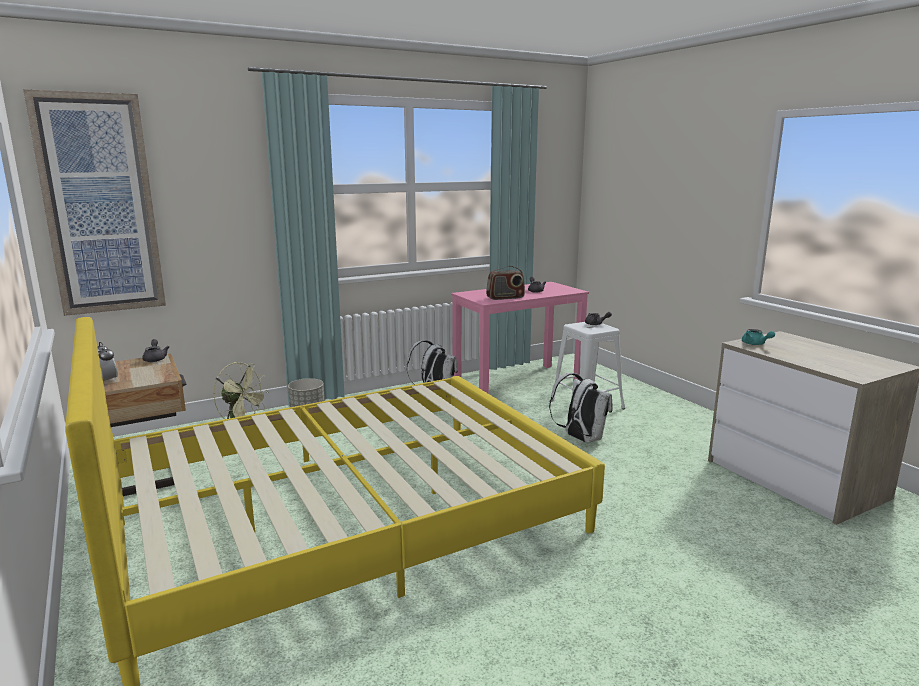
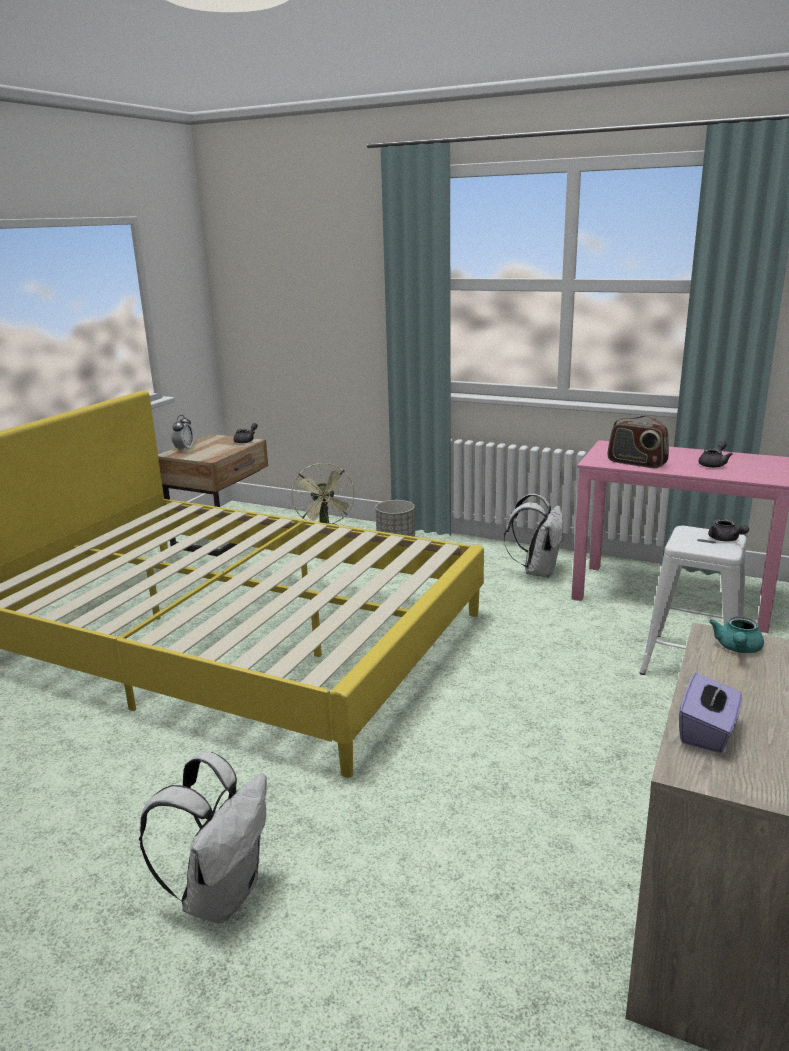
camera: 55 degrees right, 5 degrees up
(100, 205) = (254, 292): picture -> none
(580, 438) = (575, 692): white backpack -> white backpack (221, 894)
(827, 367) = (707, 732): none -> purple tissue box

